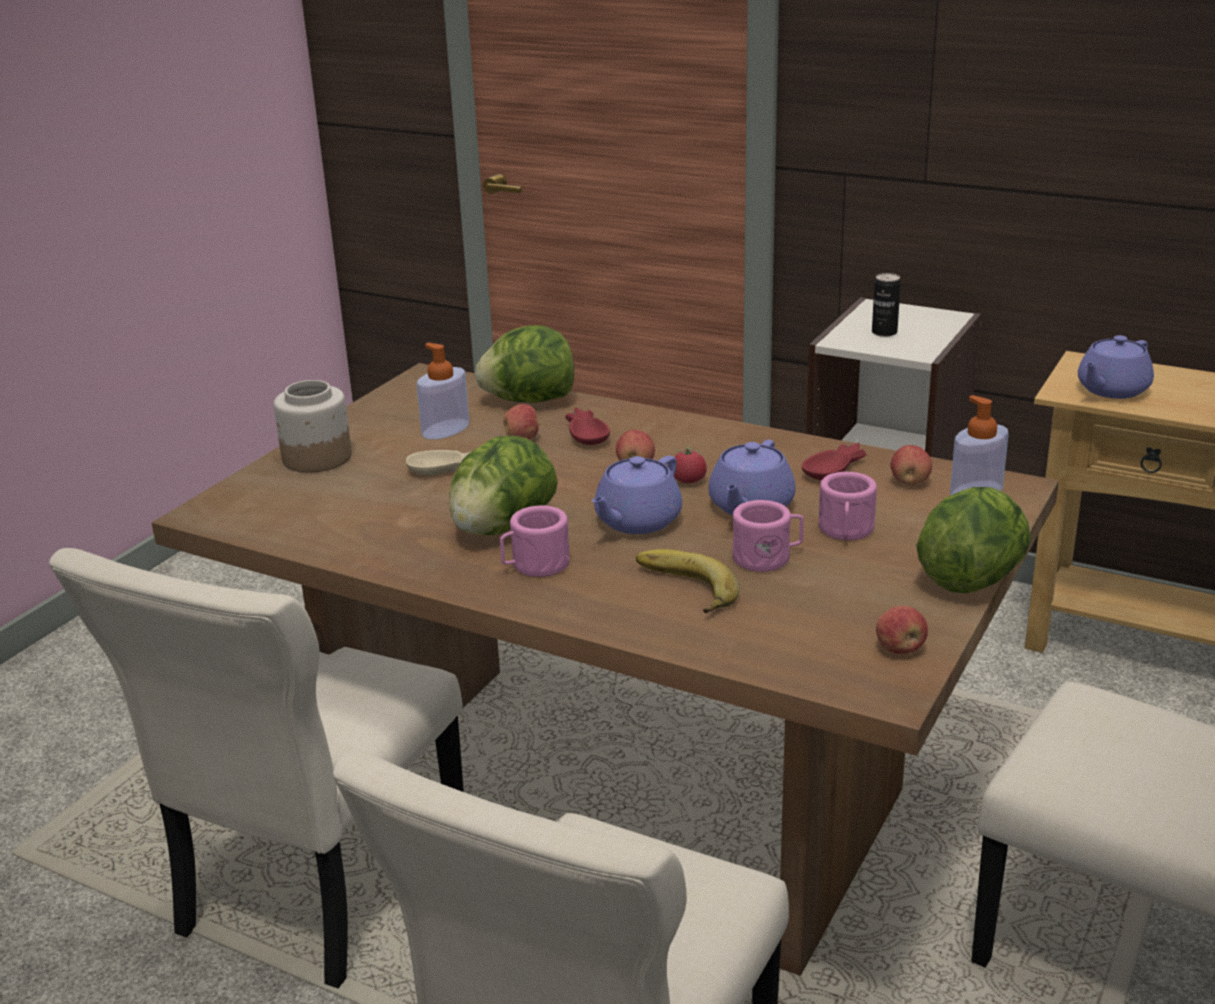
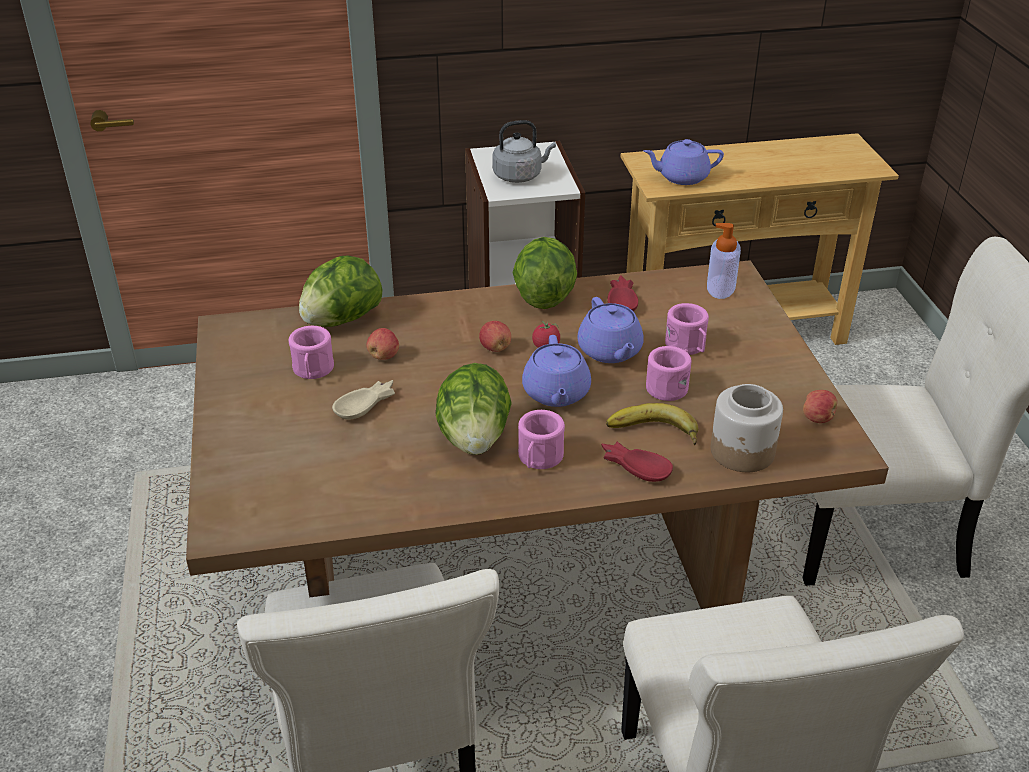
camera: 40 degrees left, 10 degrees up
(316, 458) = (244, 439): jar -> jar (742, 452)
(445, 429) = (312, 370): soap dispenser -> pink mug
(587, 433) = (425, 333): red bowl -> red bowl (635, 466)
(884, 332) = (520, 176): can -> grey kettle
(910, 482) = (676, 293): apple -> none
(972, 579) = (793, 352): lettuce -> lettuce (543, 296)
(1111, 390) = (682, 177): purple teapot -> purple teapot turned 75 degrees clockwise

